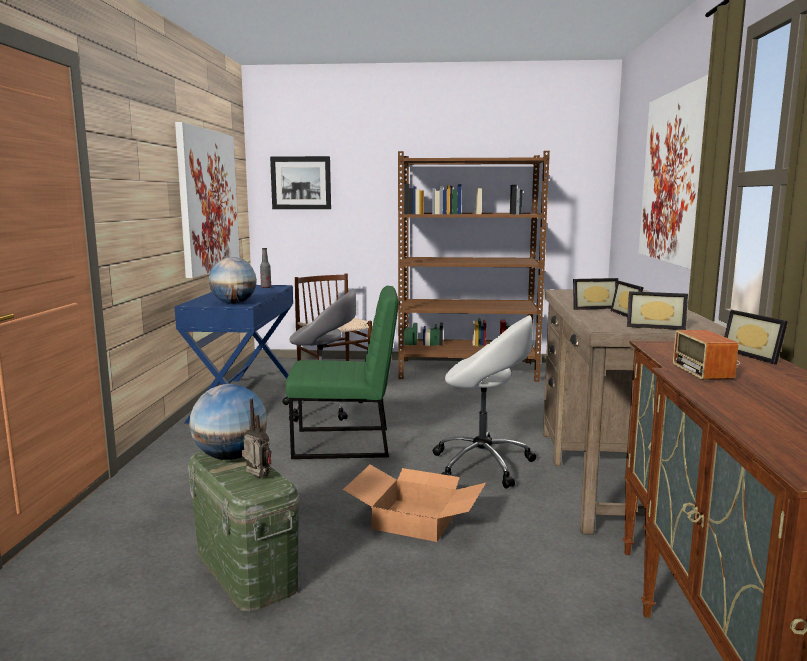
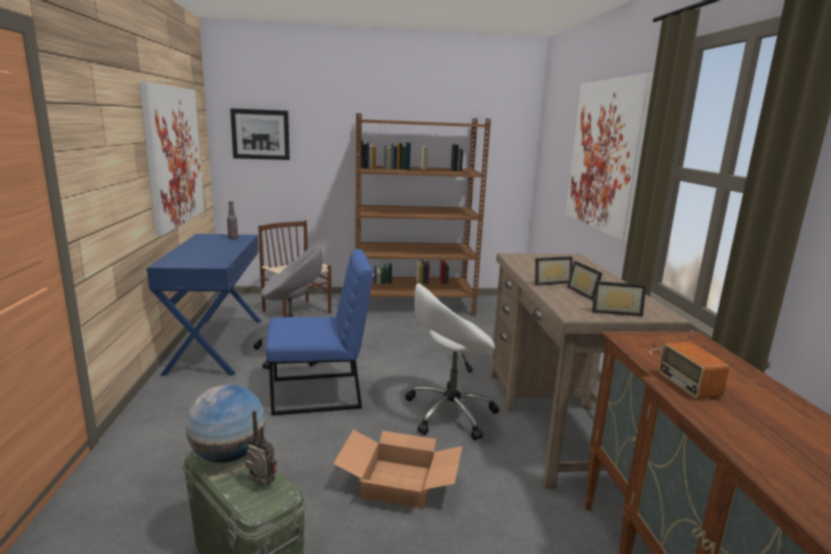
camera: 10 degrees left, 5 degrees up
(234, 303) = (206, 262): globe -> none
(345, 443) = (319, 393): green chair -> blue chair
(484, 465) = (448, 413): white office chair -> white office chair turned 150 degrees clockwise
(755, 356) = (717, 354): picture frame -> none

